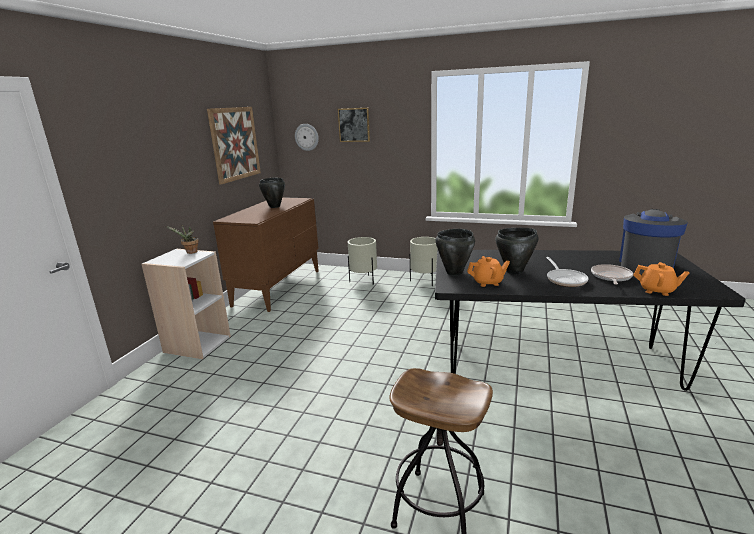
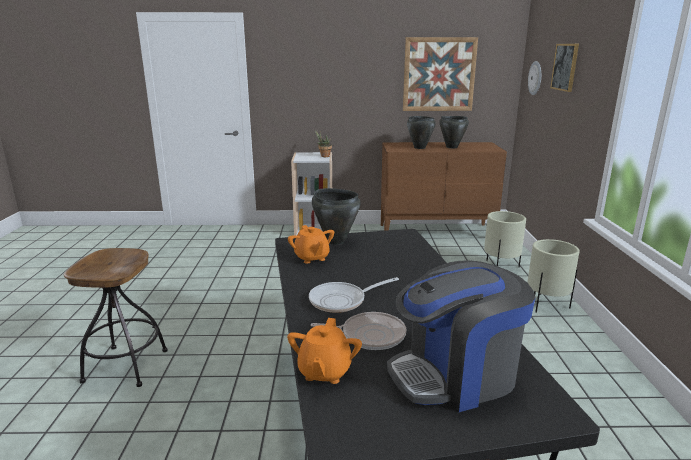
camera: 70 degrees right, 0 degrees up
(514, 271) = (356, 270): black cooking pot -> black cooking pot (419, 148)
(645, 265) = (455, 375): coffee machine -> coffee machine turned 150 degrees clockwise

